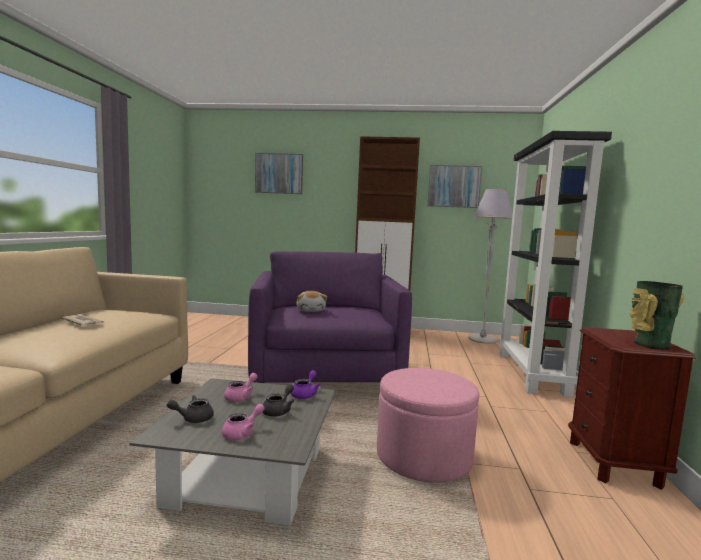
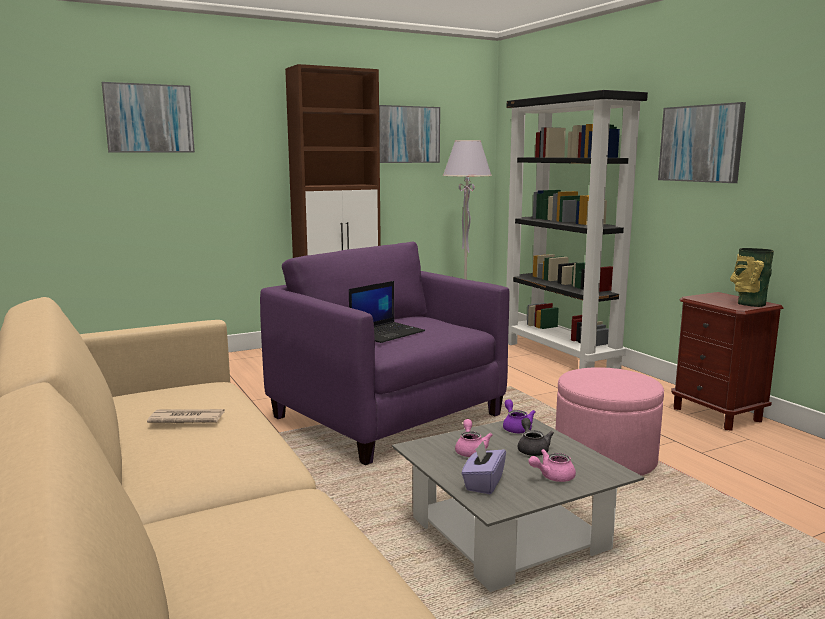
camera: 35 degrees left, 5 degrees up
(193, 418) = (483, 483): grey teapot -> purple tissue box
(242, 433) = (552, 477): pink teapot -> pink teapot turned 120 degrees counterclockwise
(311, 310) = (387, 333): plush toy -> laptop
(647, 175) = (701, 143): none -> picture

